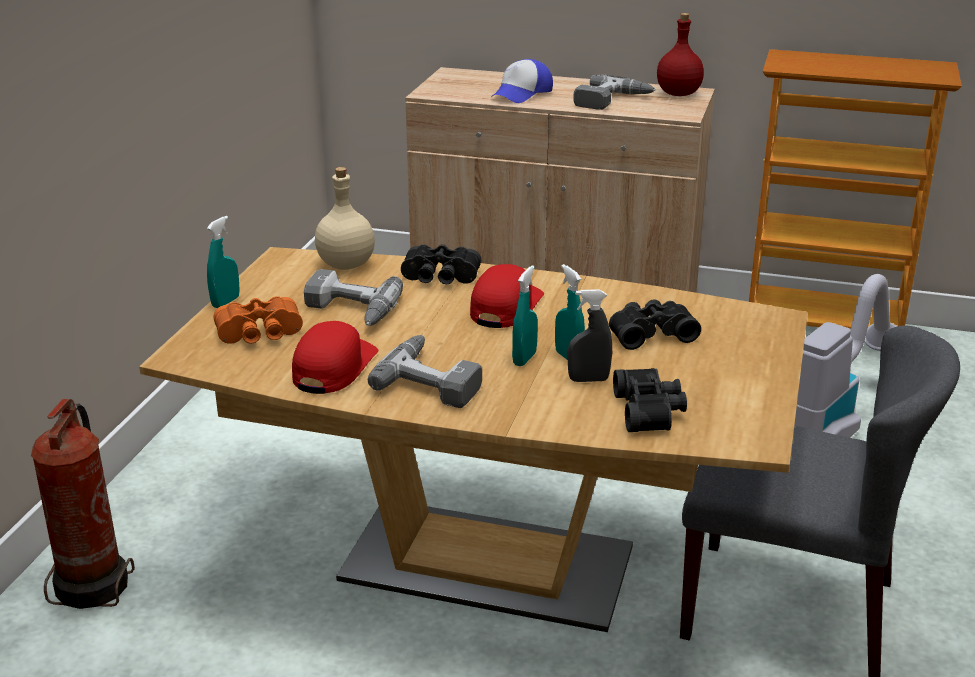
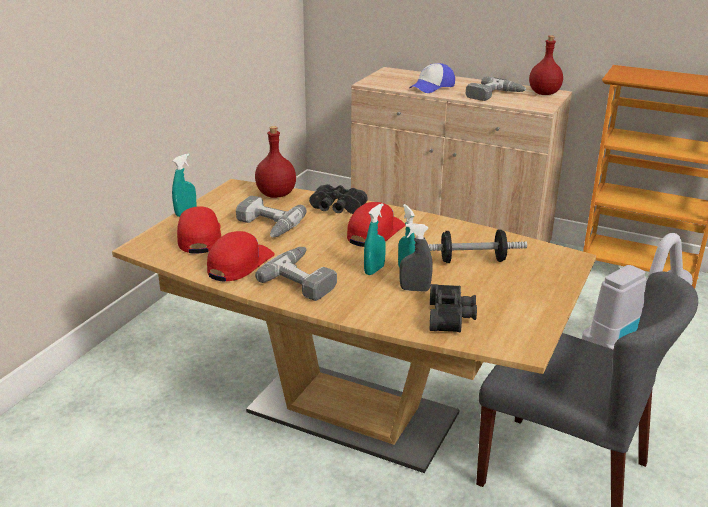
camera: 10 degrees right, 0 degrees up
(95, 584) = (89, 395): fire extinguisher -> none
(260, 335) = (199, 237): orange binoculars -> red cap
(346, 265) = (276, 195): beige bottle -> red bottle
(650, 333) = (472, 260): black binoculars -> dumbbell

